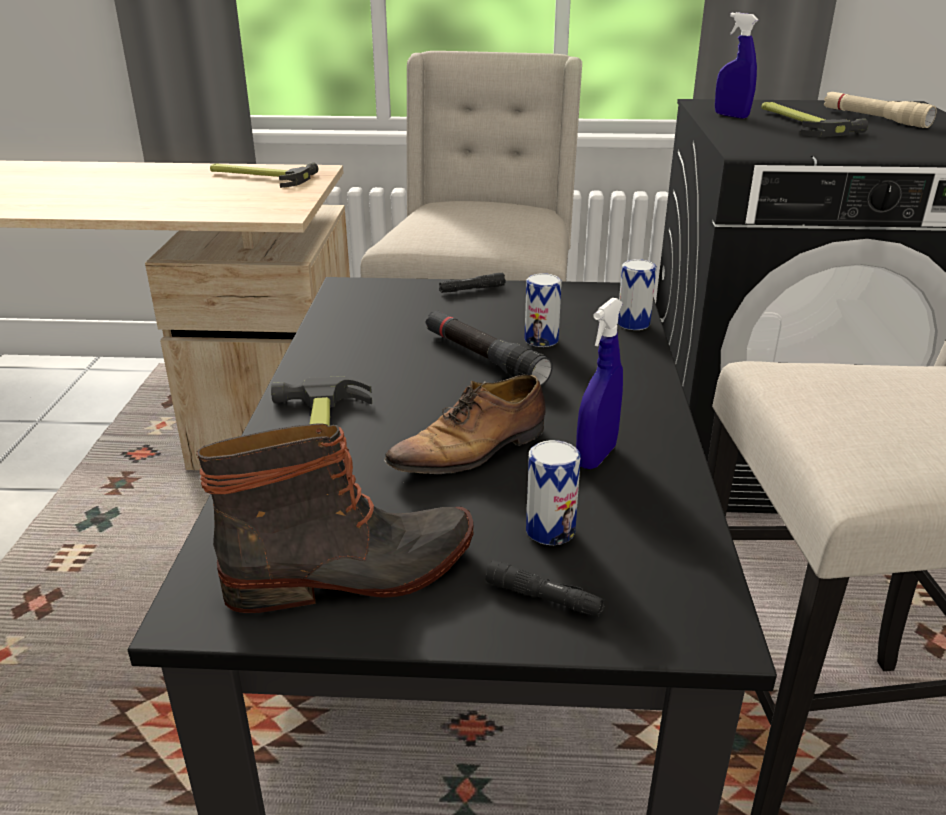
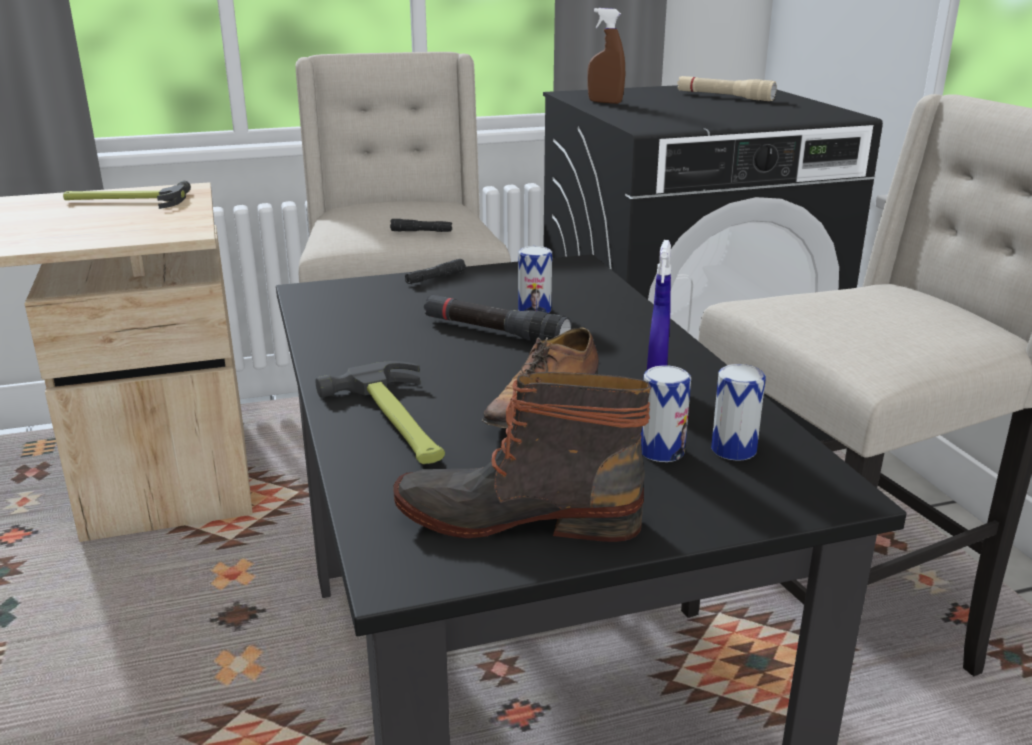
camera: 20 degrees left, 5 degrees down
(353, 573) = (518, 515): boot -> boot turned 135 degrees counterclockwise
(544, 598) = (696, 499): black flashlight -> black flashlight (421, 231)
(633, 323) = (605, 287): can -> can (733, 449)
(731, 116) = (605, 102): blue spray bottle -> brown spray bottle
(800, 123) = (668, 104): hammer -> none

